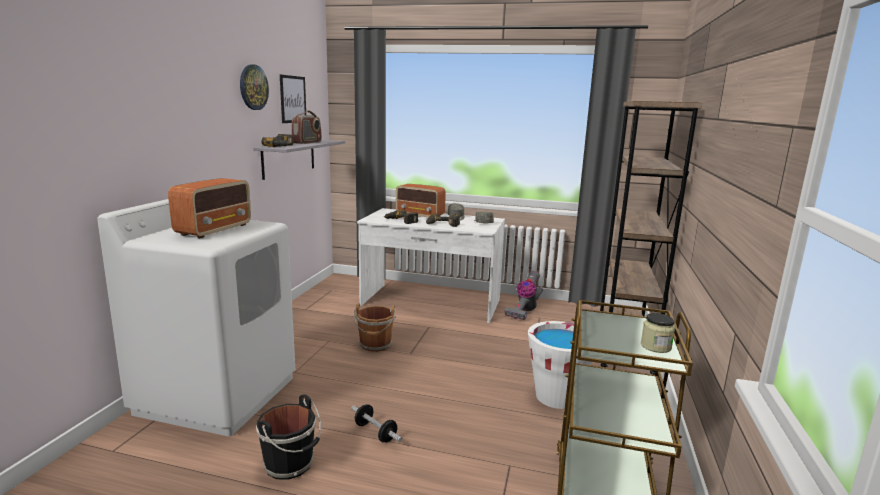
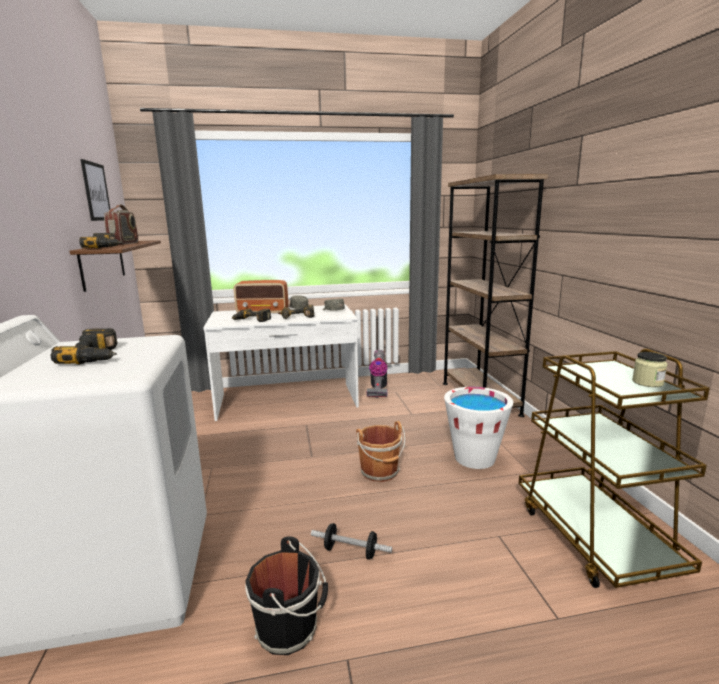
camera: 25 degrees left, 0 degrees up
(215, 229) = (98, 356): radio -> power drill
(253, 87) = (58, 172): wall clock -> none
(289, 158) = (103, 264): grey shelf -> brown shelf
(375, 345) = (268, 458): brown bucket -> brown bucket (380, 472)

